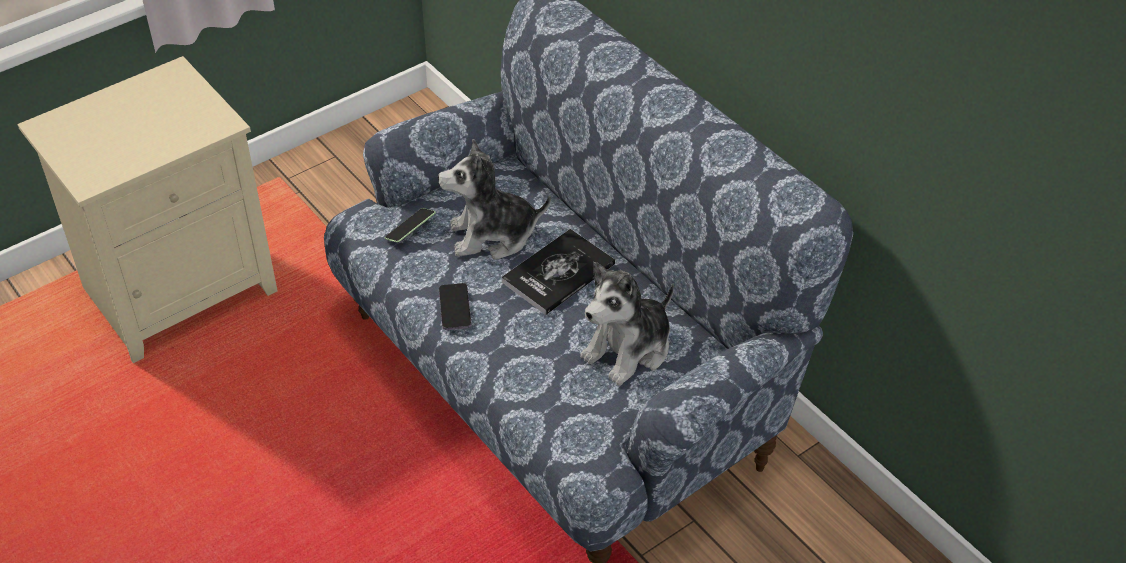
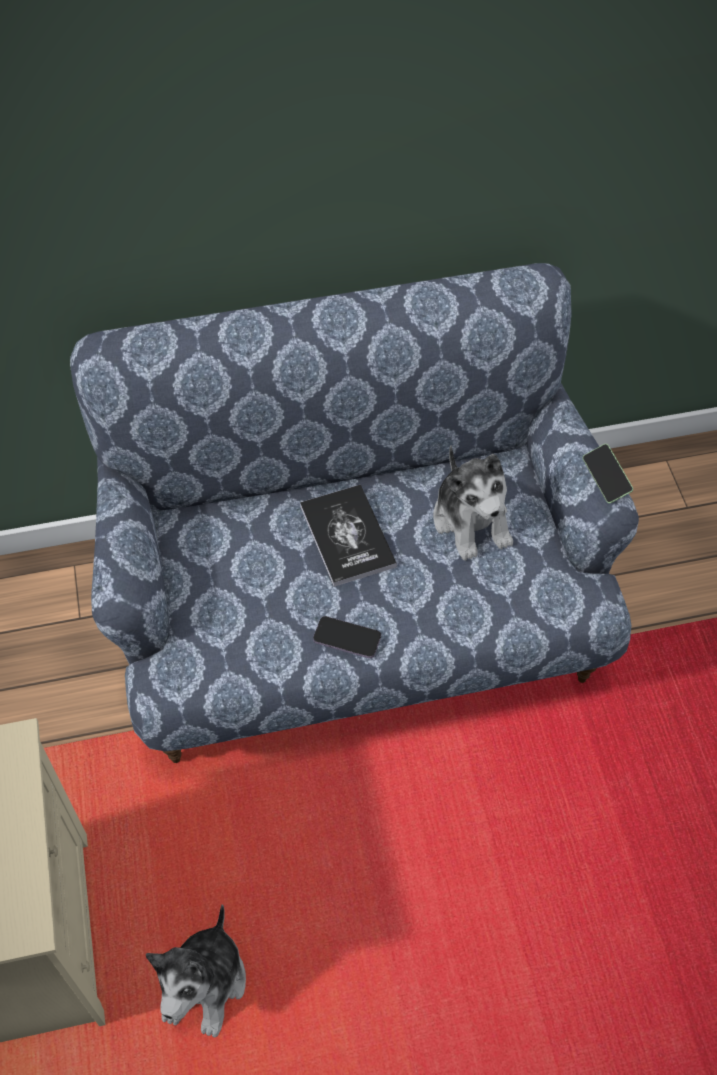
camera: 65 degrees left, 10 degrees up
(410, 231) = (215, 638): phone -> phone (606, 478)
(492, 236) = (265, 570): plush toy -> plush toy (205, 984)

